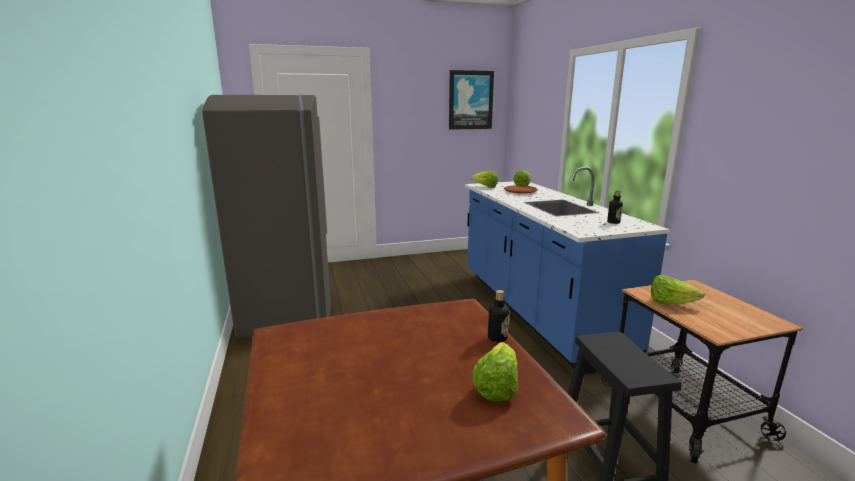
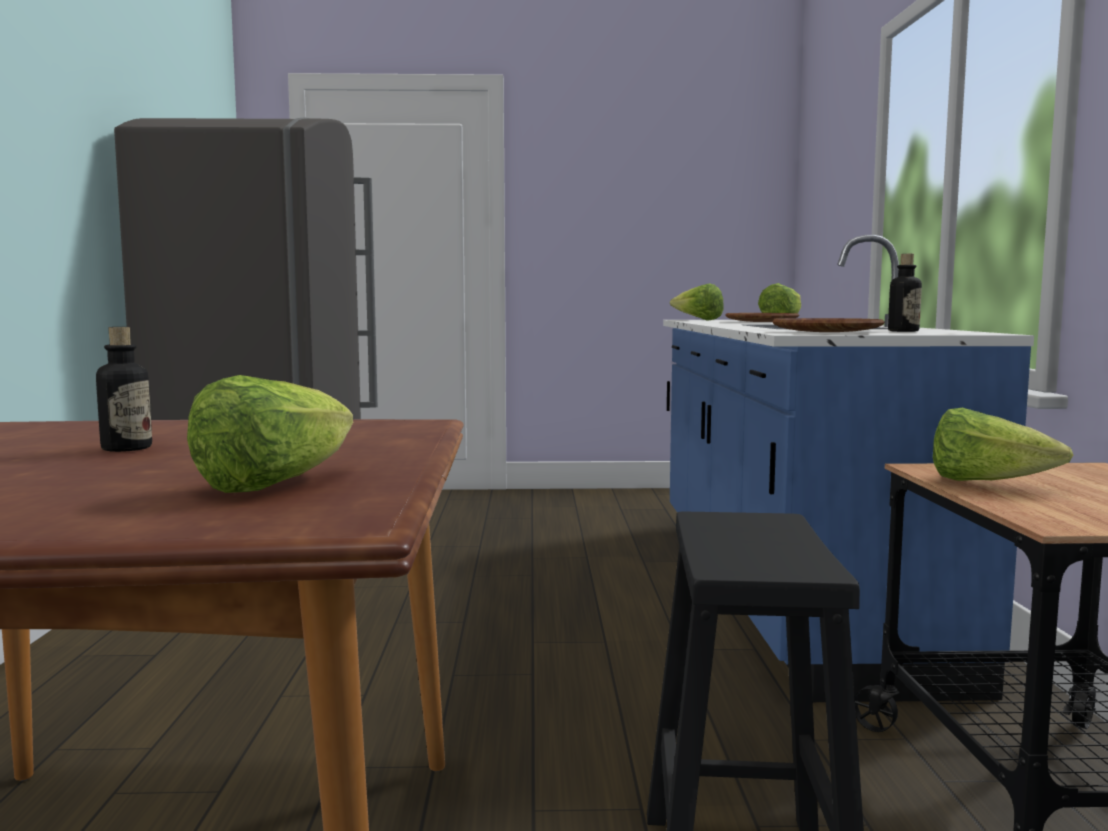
camera: 15 degrees right, 10 degrees down
(470, 100) = (709, 173): picture -> none
(497, 338) = (408, 448): bottle -> bottle (126, 448)
(588, 227) = (826, 332): none -> brown plate

